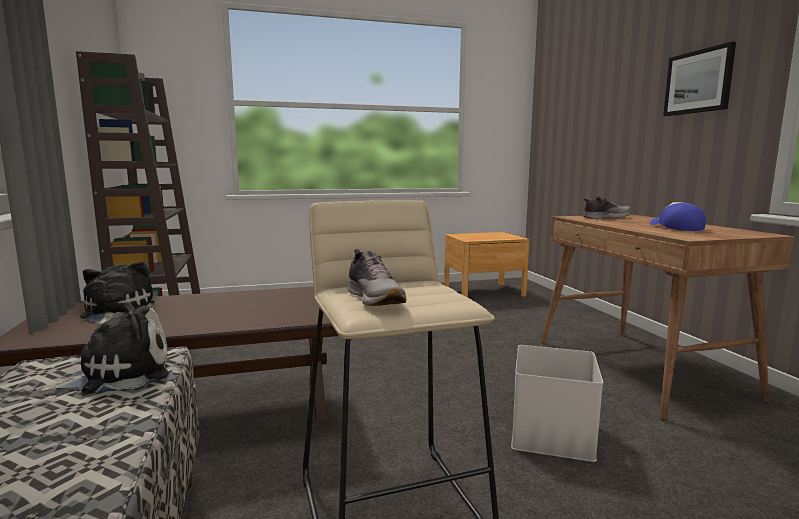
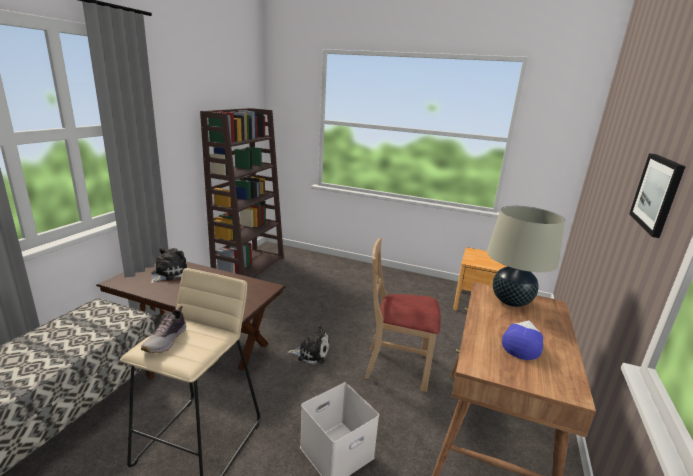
camera: 35 degrees right, 10 degrees up
(119, 374) = (107, 323): plush toy -> plush toy (311, 353)
(487, 352) = (397, 366): none -> beige chair
(605, 218) = (511, 301): shoe -> beige table lamp

